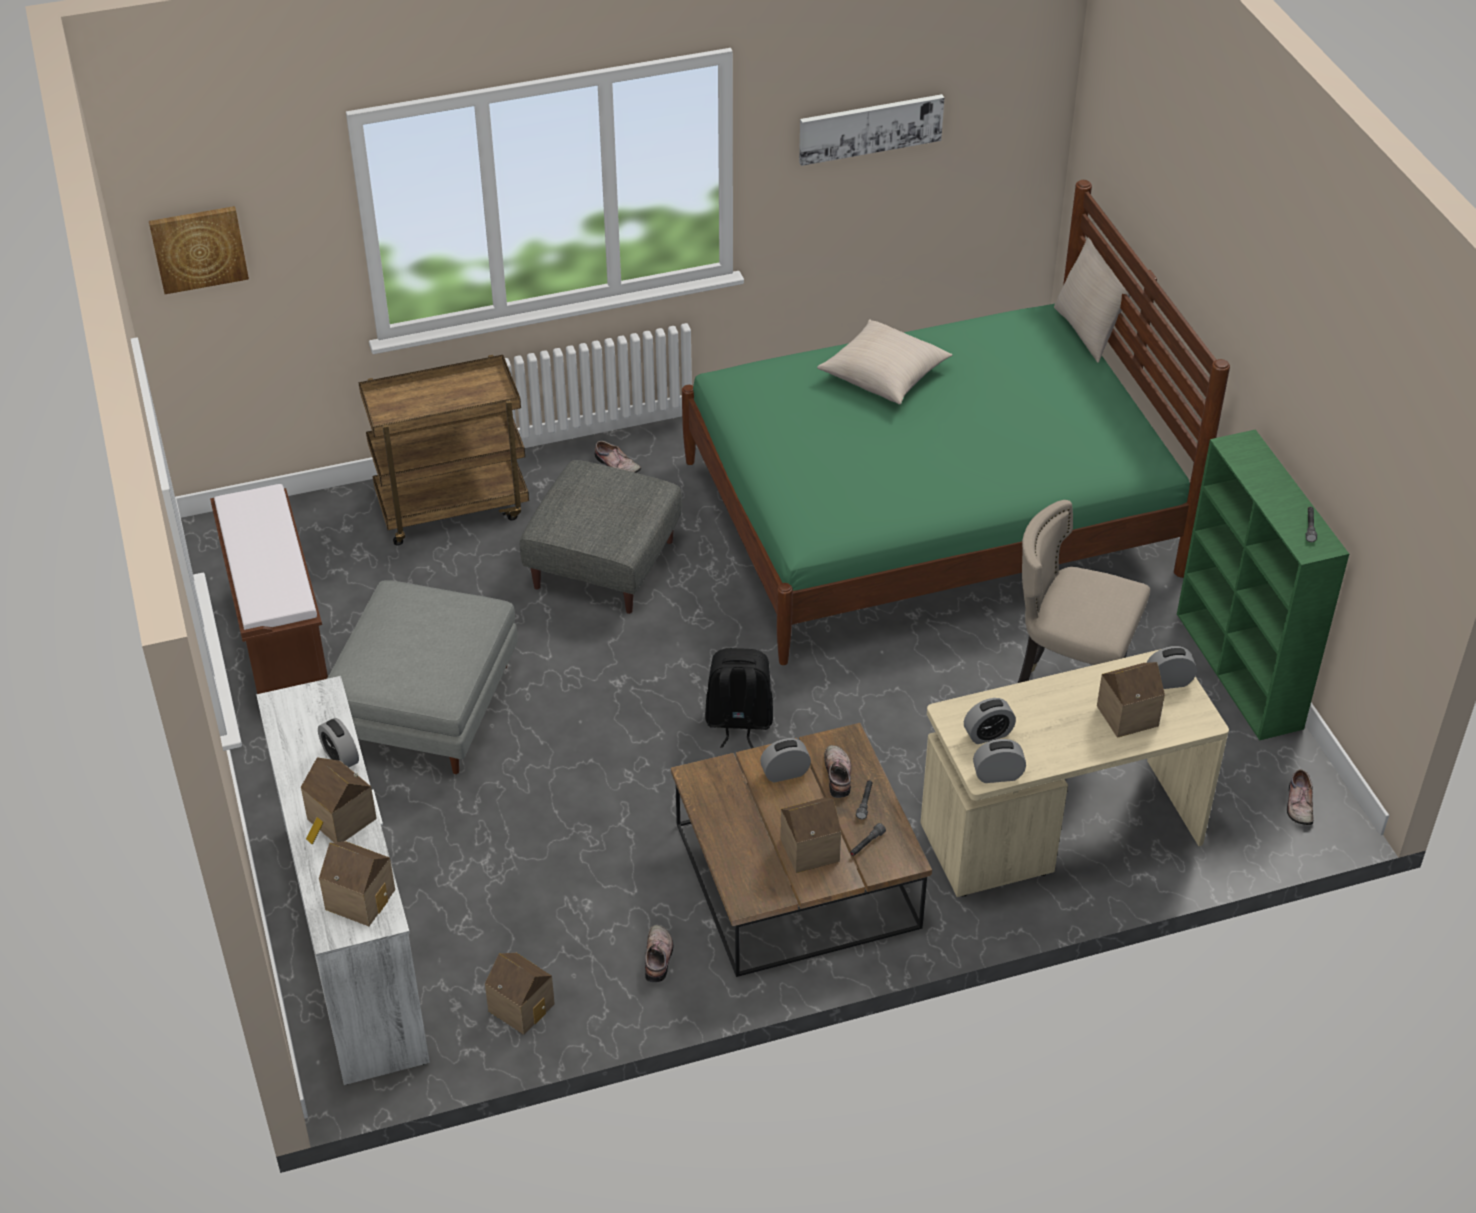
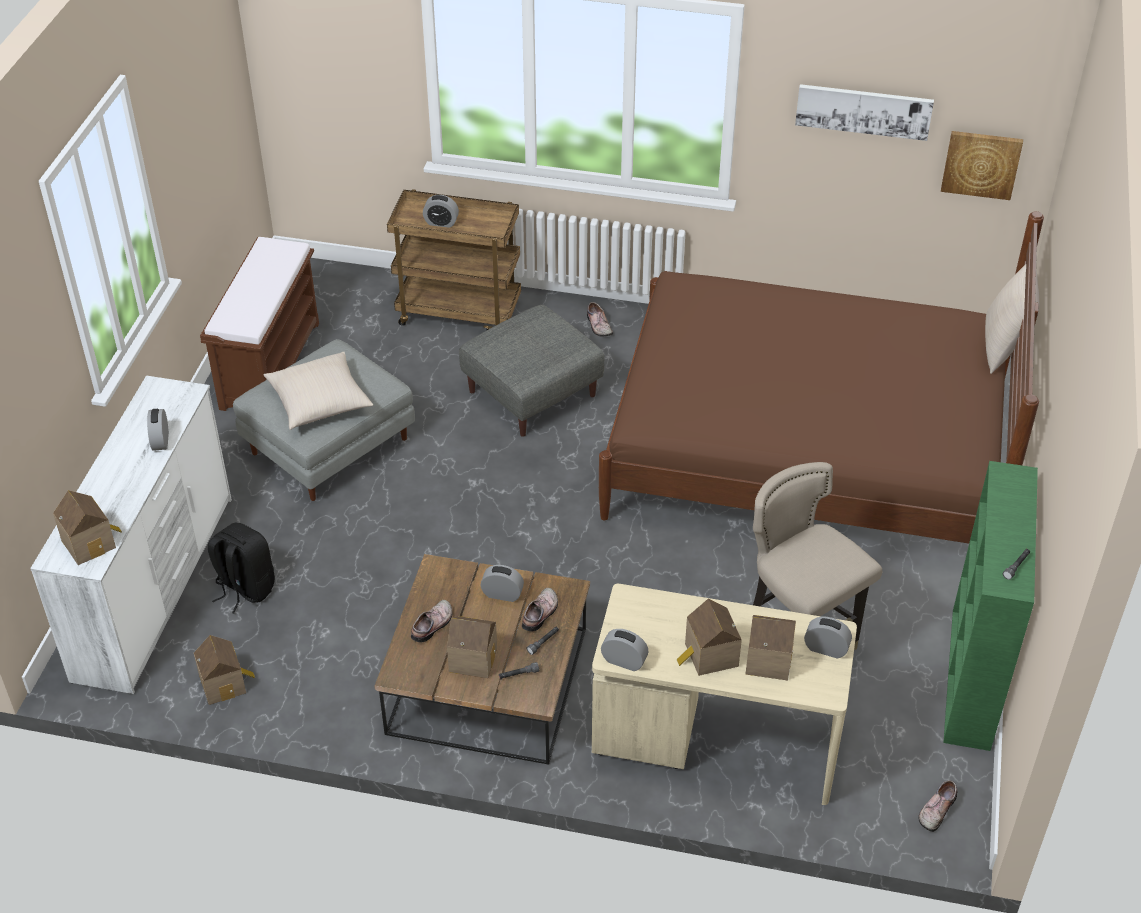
camera: 30 degrees right, 0 degrees up
(198, 248) = (301, 46): picture -> picture (981, 164)
(339, 821) = (122, 484): toy house -> toy house (709, 656)
(659, 957) = (343, 694): shoe -> shoe (433, 625)
(738, 722) = (536, 548): black backpack -> black backpack (244, 588)
(884, 375) = (800, 321): beige pillow -> beige pillow (319, 402)
(929, 516) = (806, 453): green bed -> brown bed
(988, 734) = (643, 626): alarm clock -> alarm clock (441, 223)

